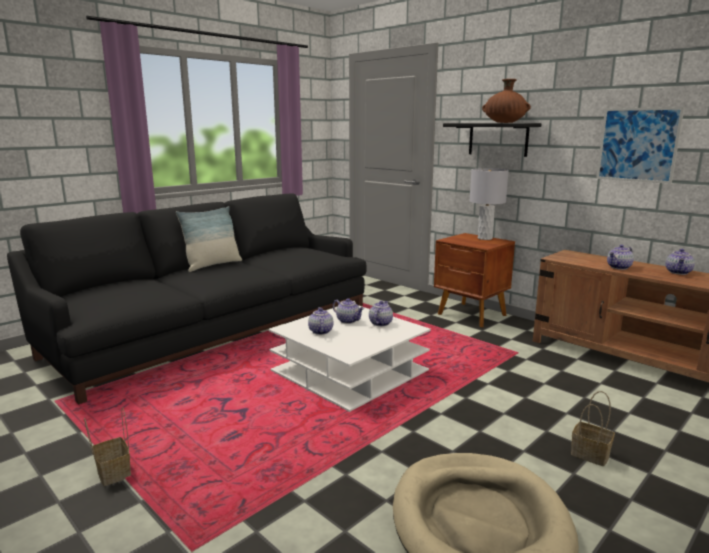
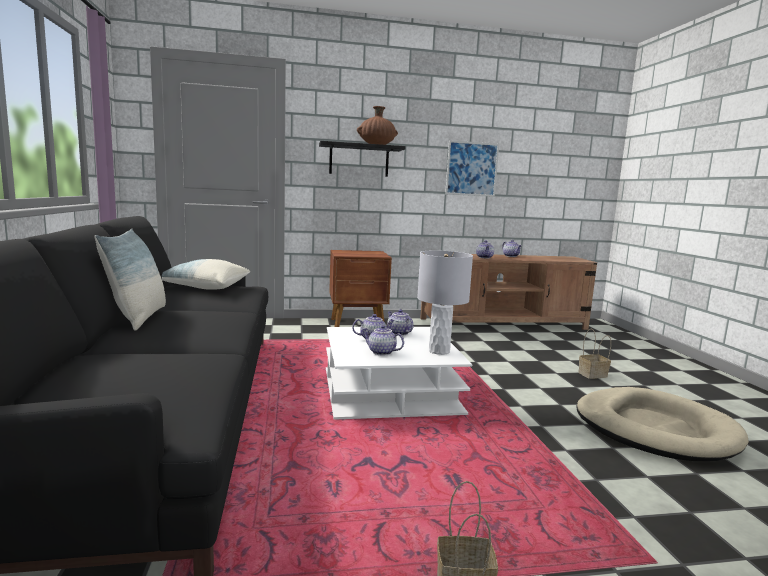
camera: 55 degrees left, 5 degrees down
(305, 252) = (205, 287): none -> pillow
(484, 238) = (360, 251): grey table lamp -> grey table lamp (439, 351)

